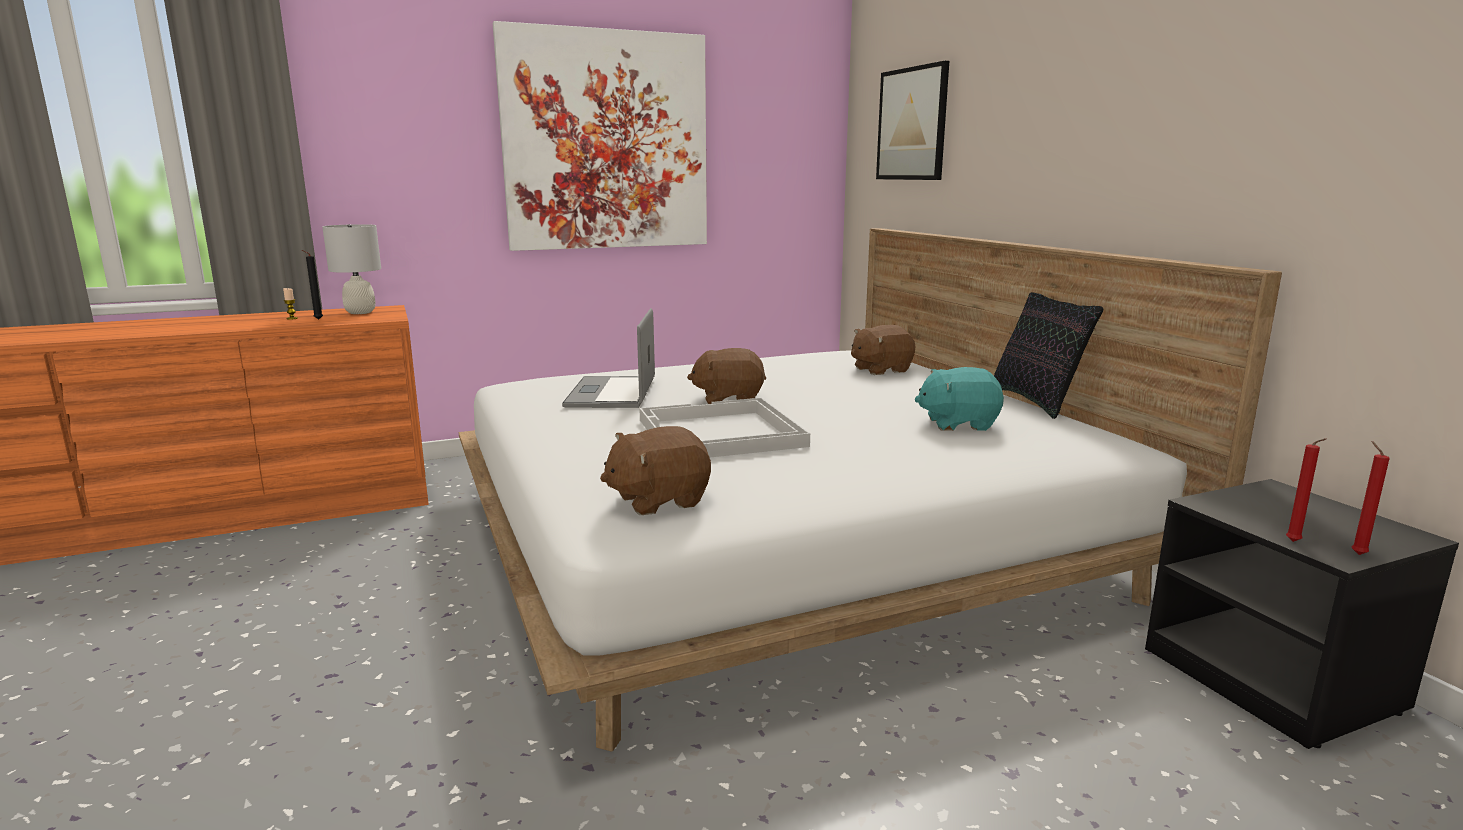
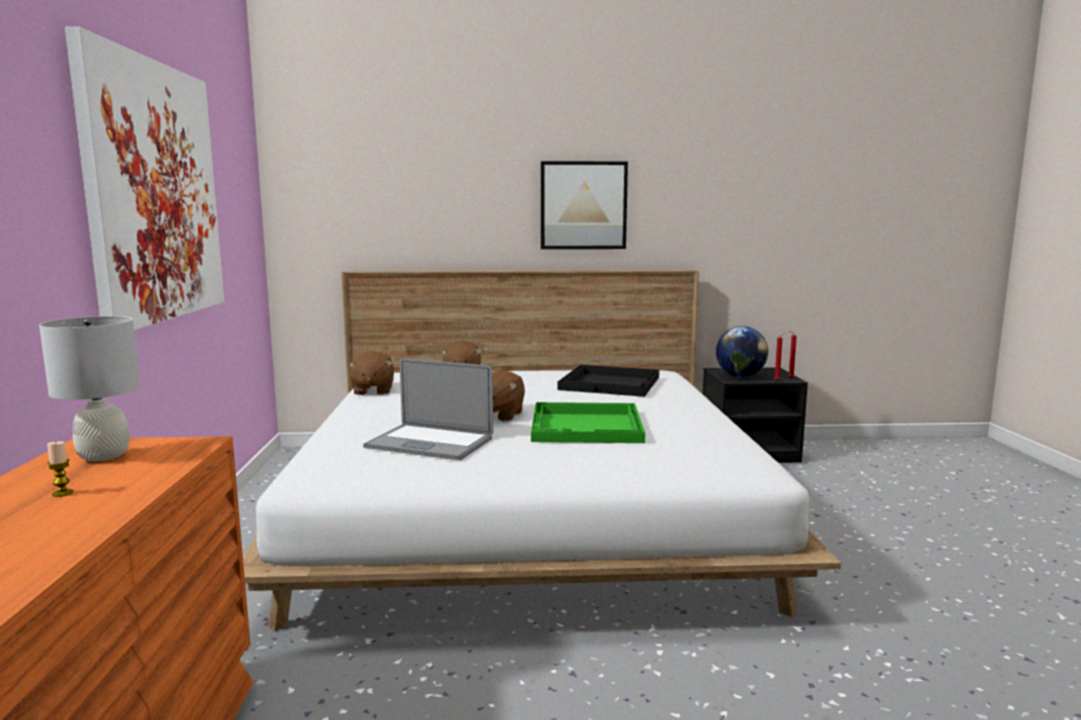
camera: 70 degrees left, 5 degrees down
(317, 319) = (115, 478): black candle -> none
(658, 500) = (718, 454): brown plush toy -> brown plush toy (373, 391)
(719, 433) = (587, 426): white tray -> green tray
(912, 124) = (370, 185): picture -> picture (583, 205)
(958, 424) = (611, 383): turquoise plush toy -> black tray
(1035, 403) = (572, 368): black pillow -> none
(1261, 509) = (740, 376): none -> globe

